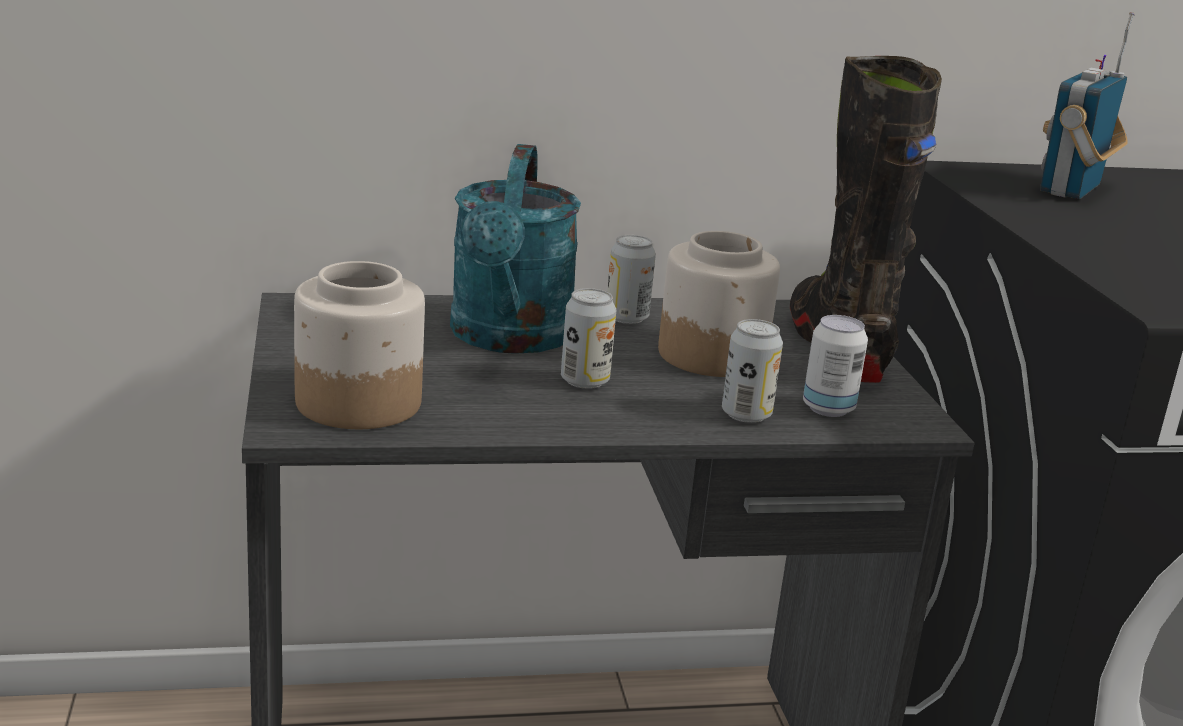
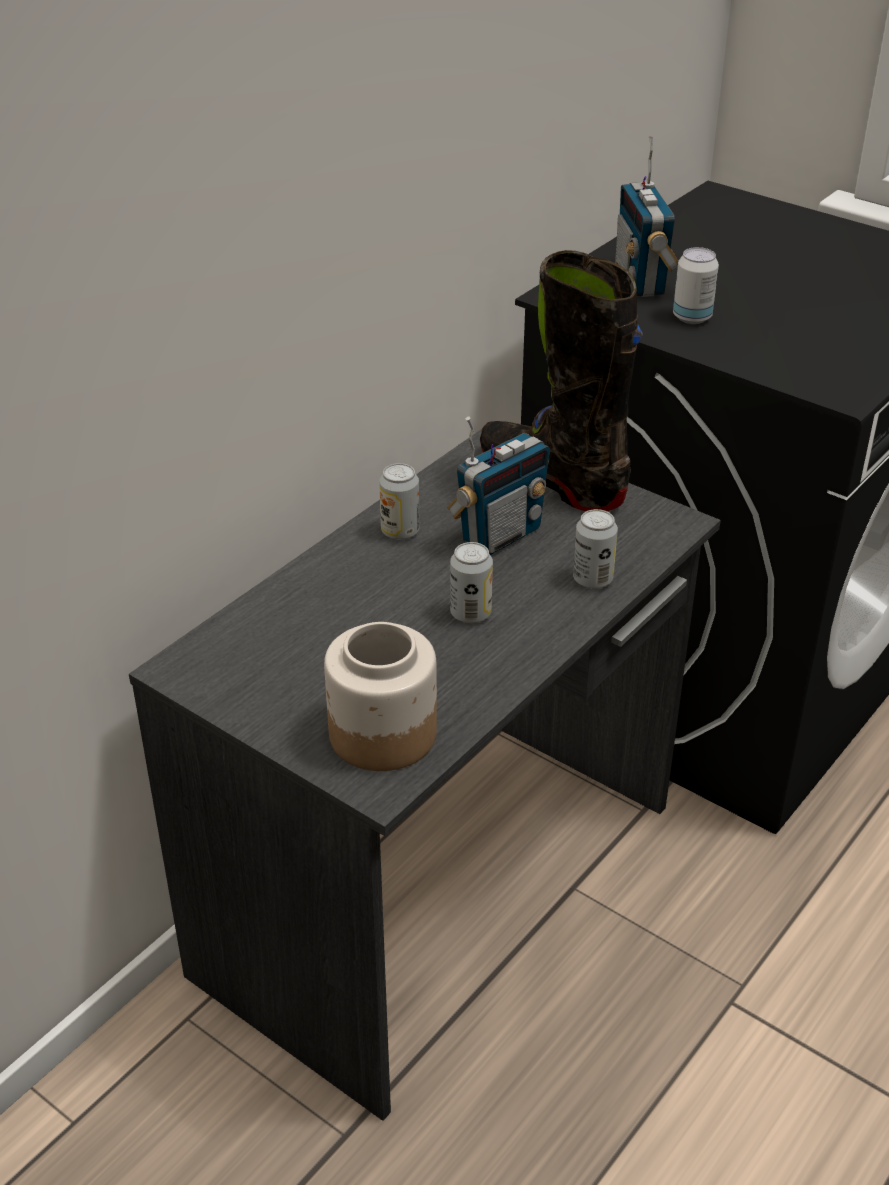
camera: 40 degrees left, 15 degrees up
(509, 339) = (367, 604): turquoise watering can -> none
(713, 355) = (500, 535): jar -> radio
(828, 408) = (623, 542): can -> can (692, 317)

